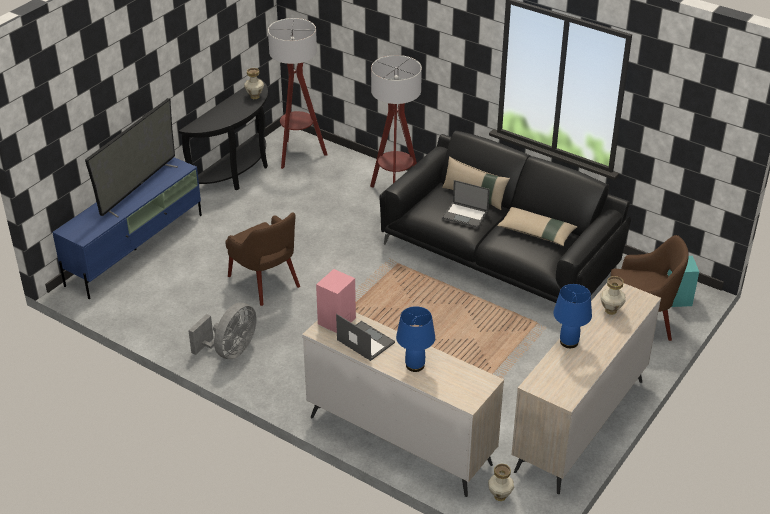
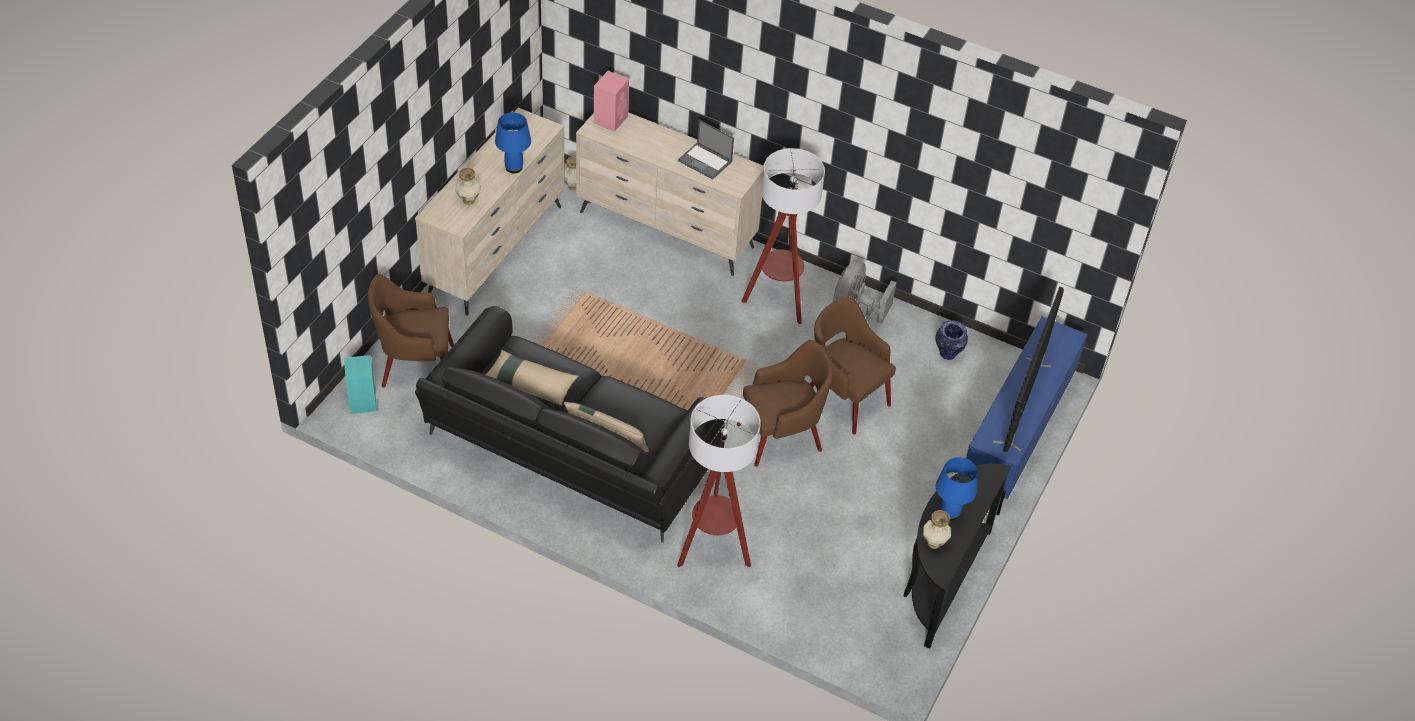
camera: 170 degrees right, 10 degrees up
(159, 311) = (948, 354): none -> vase
(298, 154) = (867, 626): floor lamp -> floor lamp (778, 301)
(326, 258) = (782, 437): none -> brown armchair
(336, 321) = (736, 179): pink speaker -> pink speaker (611, 119)
(415, 365) = (656, 141): blue table lamp -> blue table lamp (949, 513)
(465, 215) = (616, 404): laptop -> none

